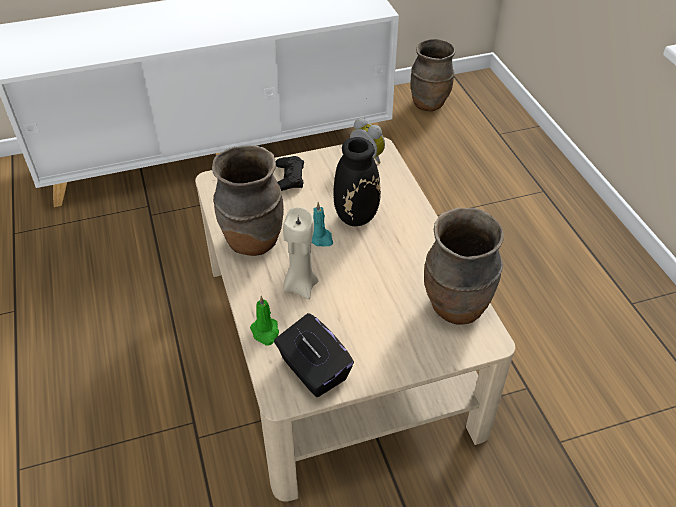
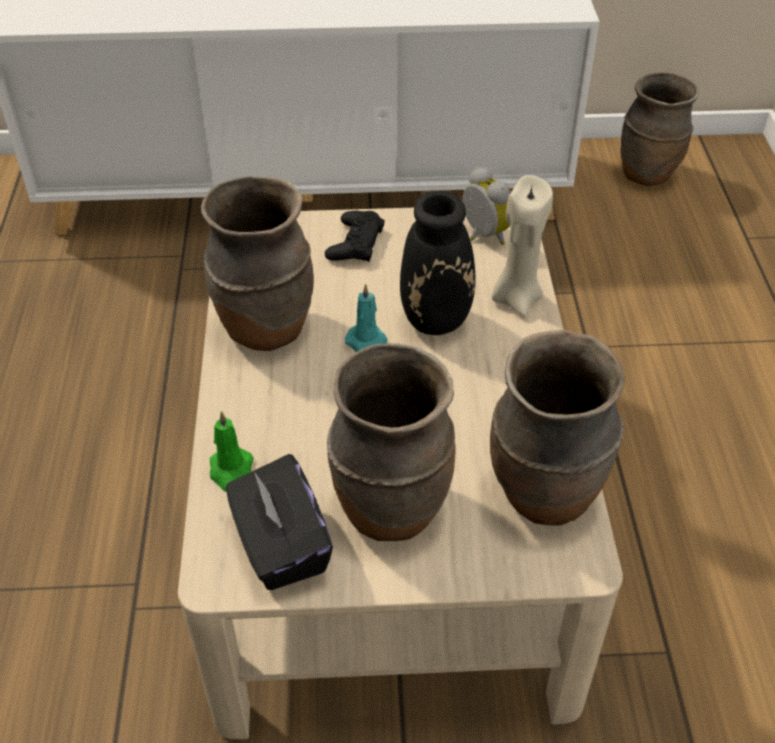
camera: 15 degrees right, 0 degrees up
(300, 286) = (310, 410): beige candle -> beige candle (516, 298)
(370, 334) = (390, 508): none -> brown vase

